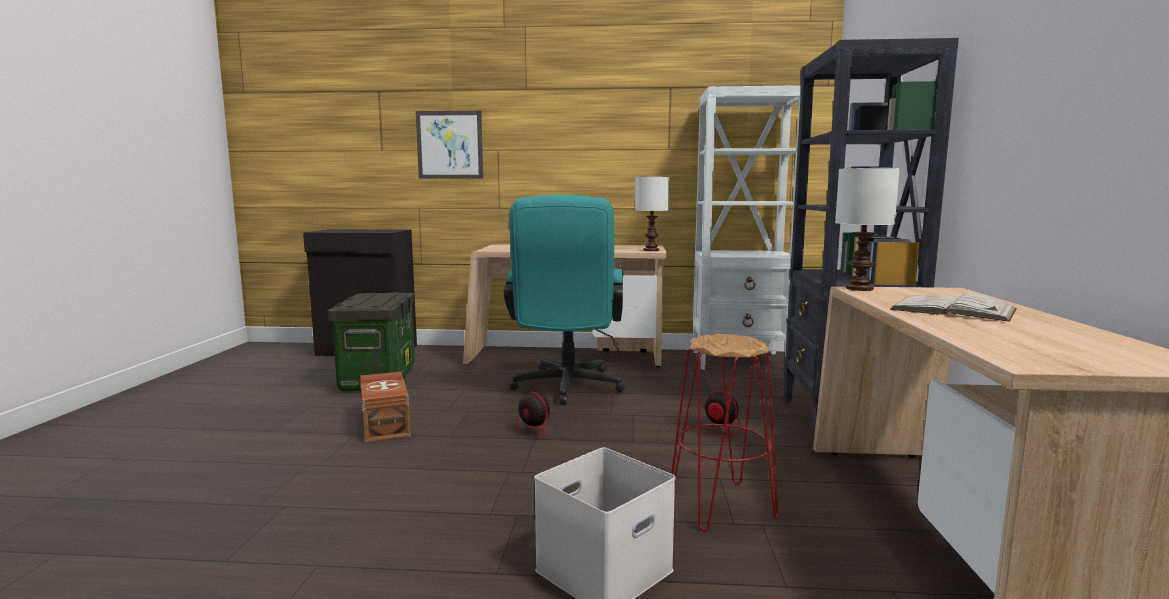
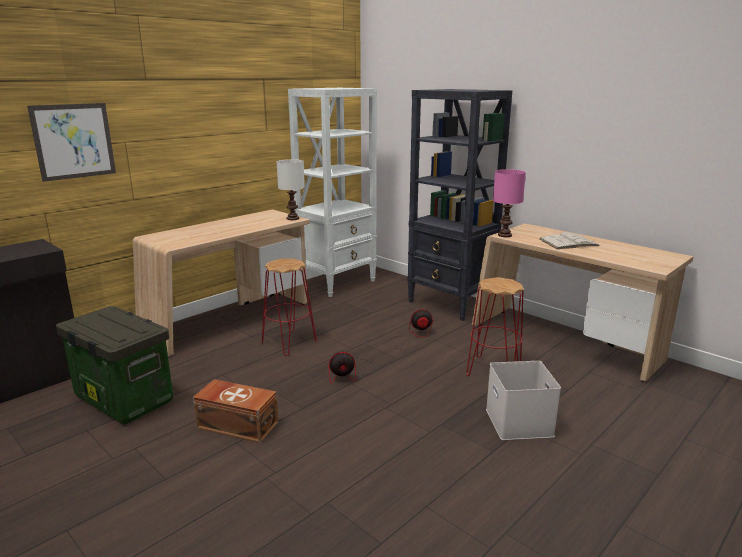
camera: 50 degrees left, 10 degrees up
(566, 389) = (289, 343): turquoise office chair -> red stool
(859, 288) = (504, 235): white table lamp -> pink table lamp

